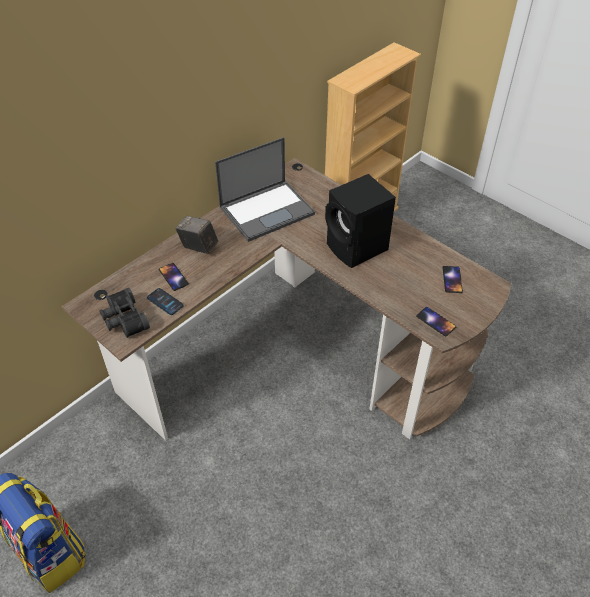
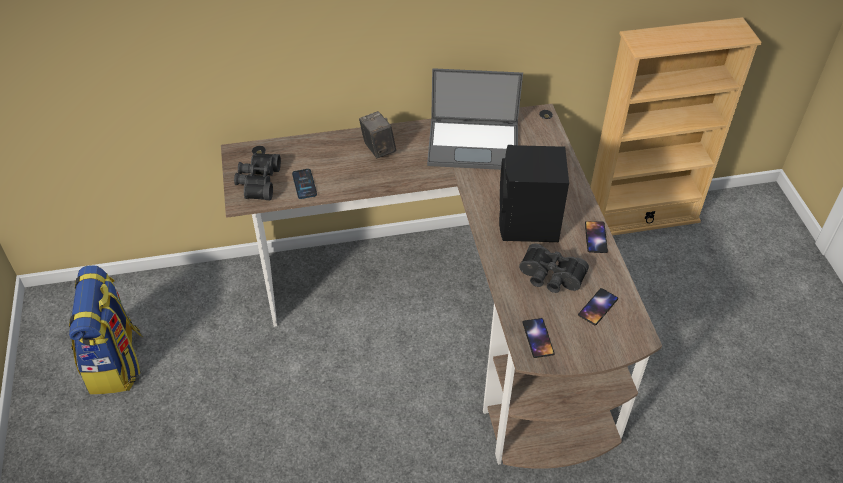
camera: 35 degrees right, 0 degrees up
(173, 277) = (331, 165): phone -> phone (595, 237)
(405, 276) = (550, 277): none -> black binoculars

